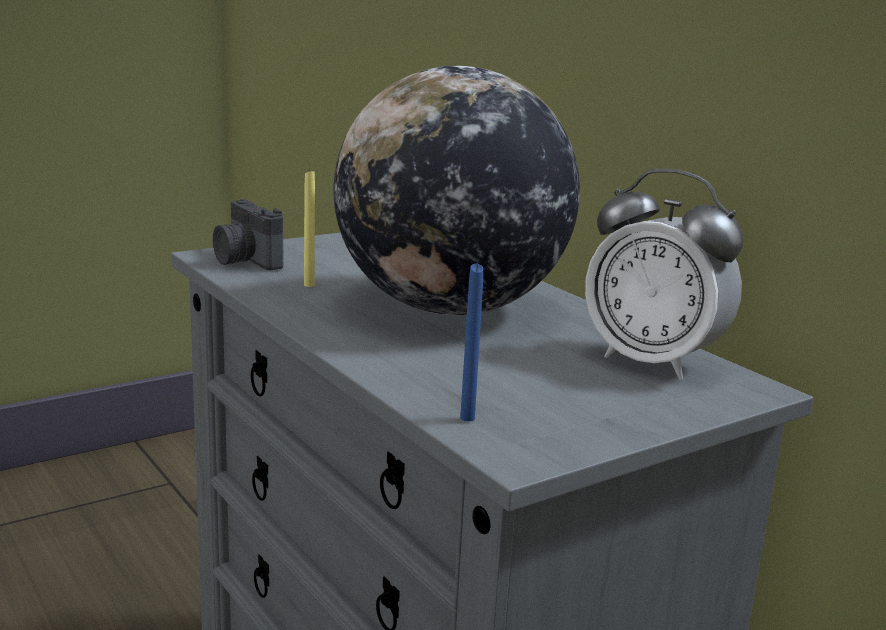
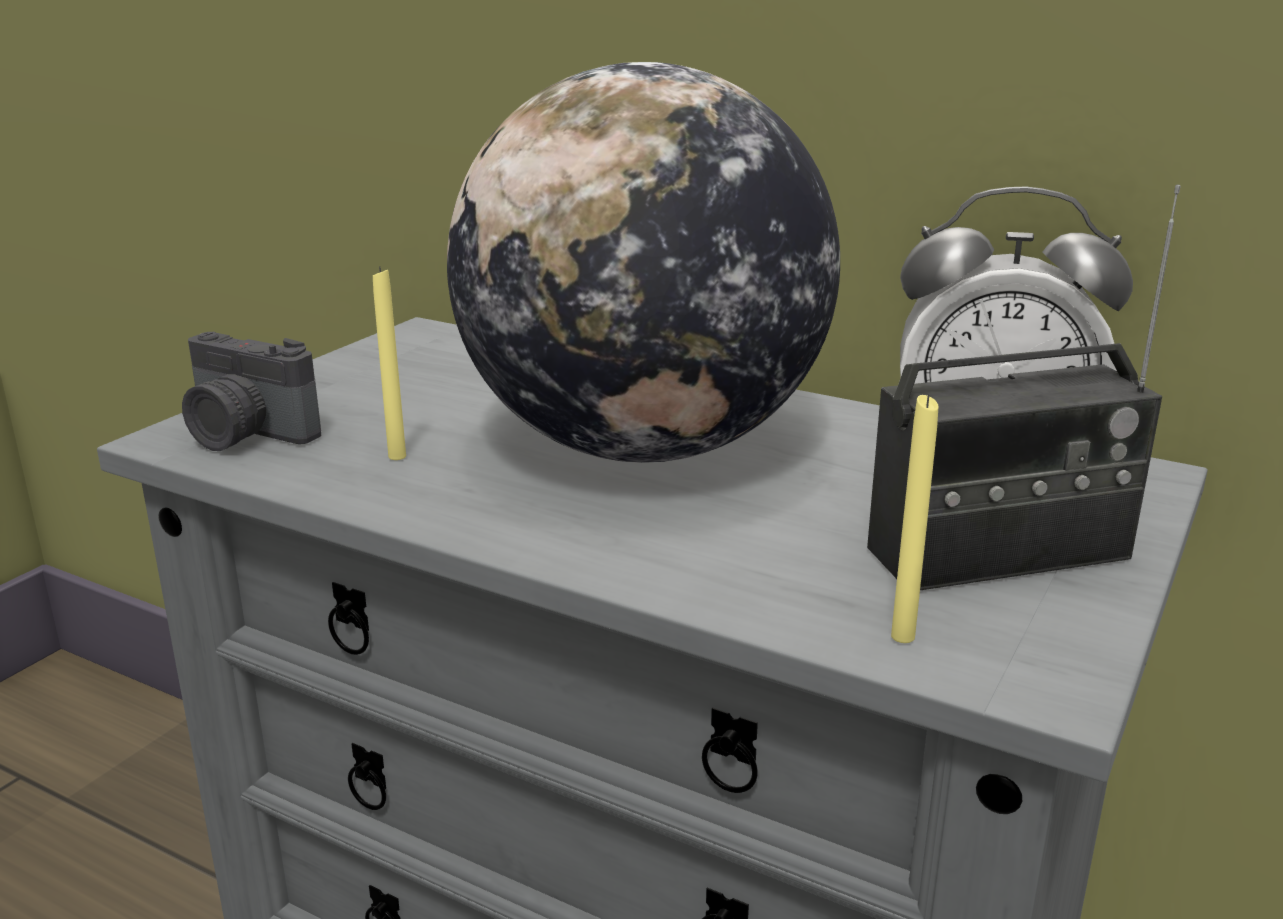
camera: 25 degrees left, 5 degrees up
(467, 418) = (902, 637): blue candle -> yellow candle
(586, 400) = (999, 554): none -> radio

